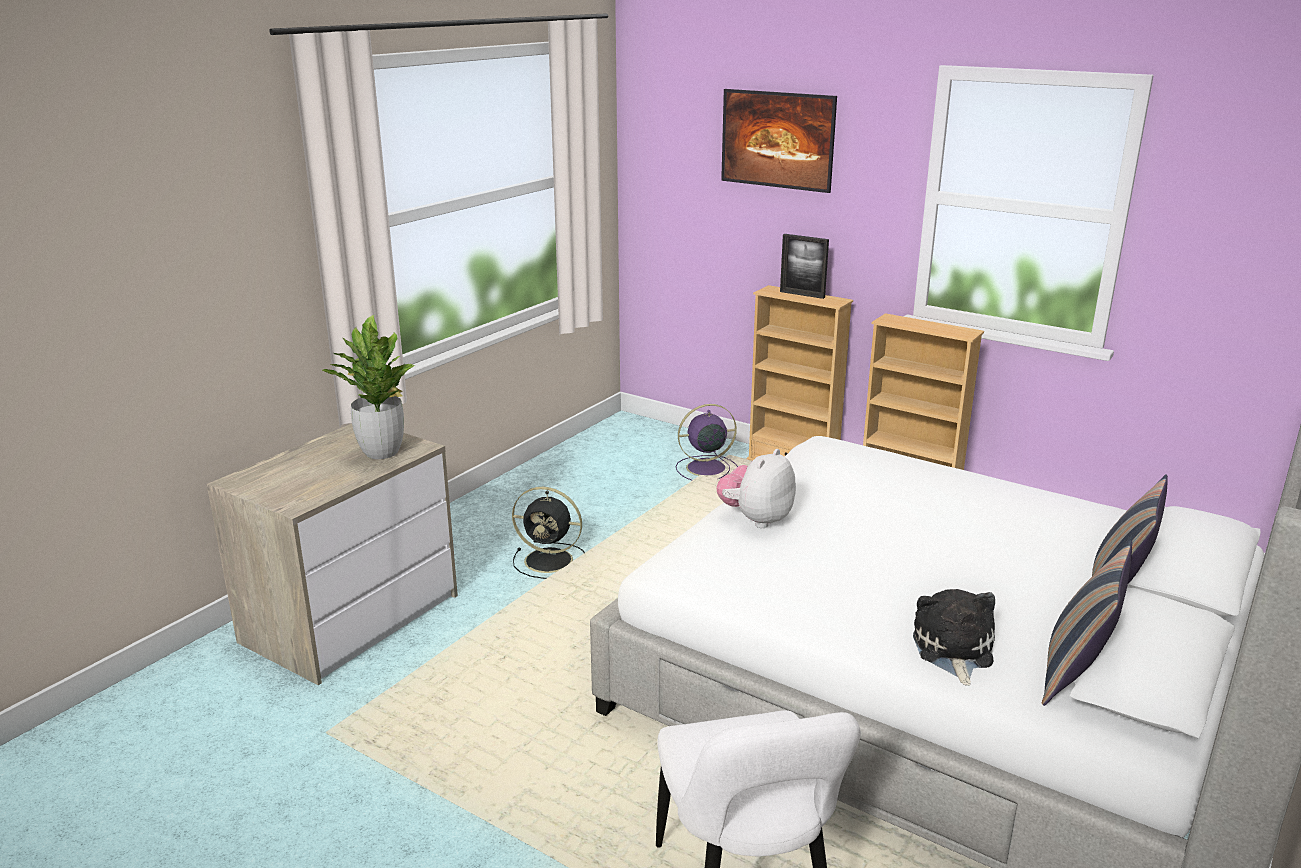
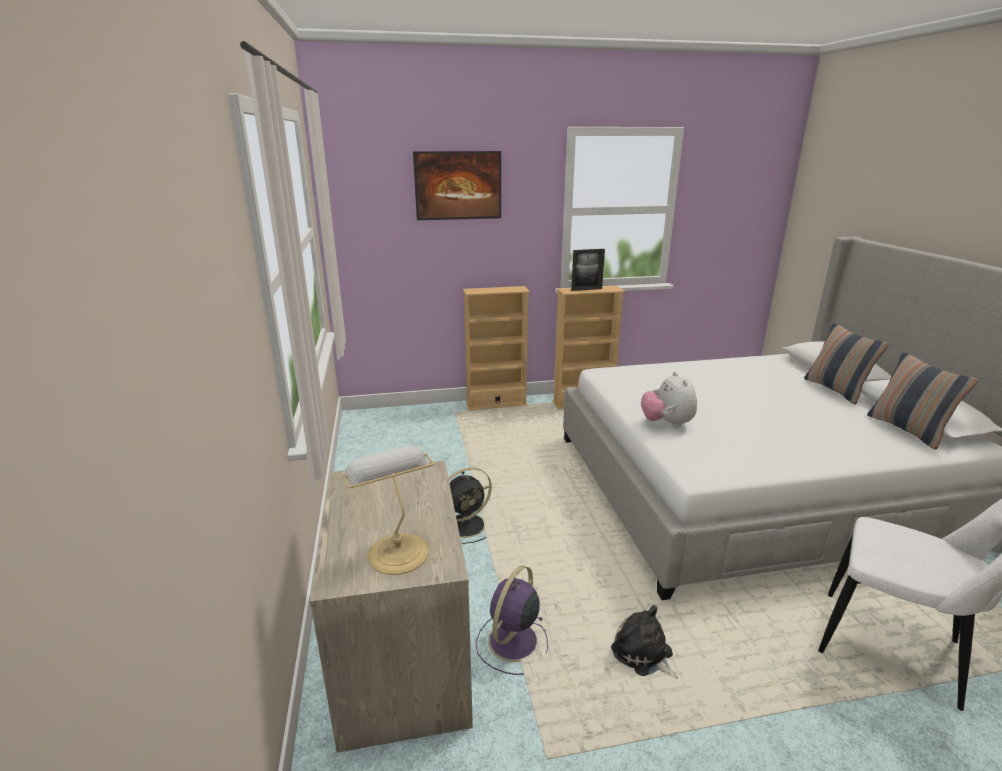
camera: 45 degrees left, 0 degrees up
(292, 483) = (396, 551): none -> table lamp
(381, 452) = (410, 488): potted plant -> none
(704, 468) = (454, 425): purple fan -> purple fan (512, 642)
(802, 294) = (495, 289): picture frame -> picture frame (586, 289)
(953, 651) = (865, 444): plush toy -> plush toy (644, 655)

